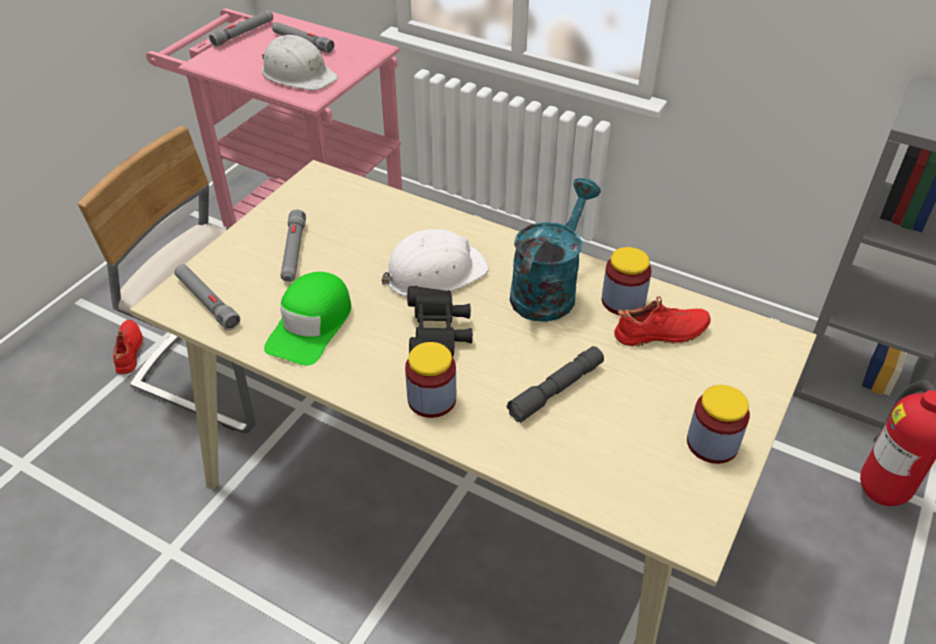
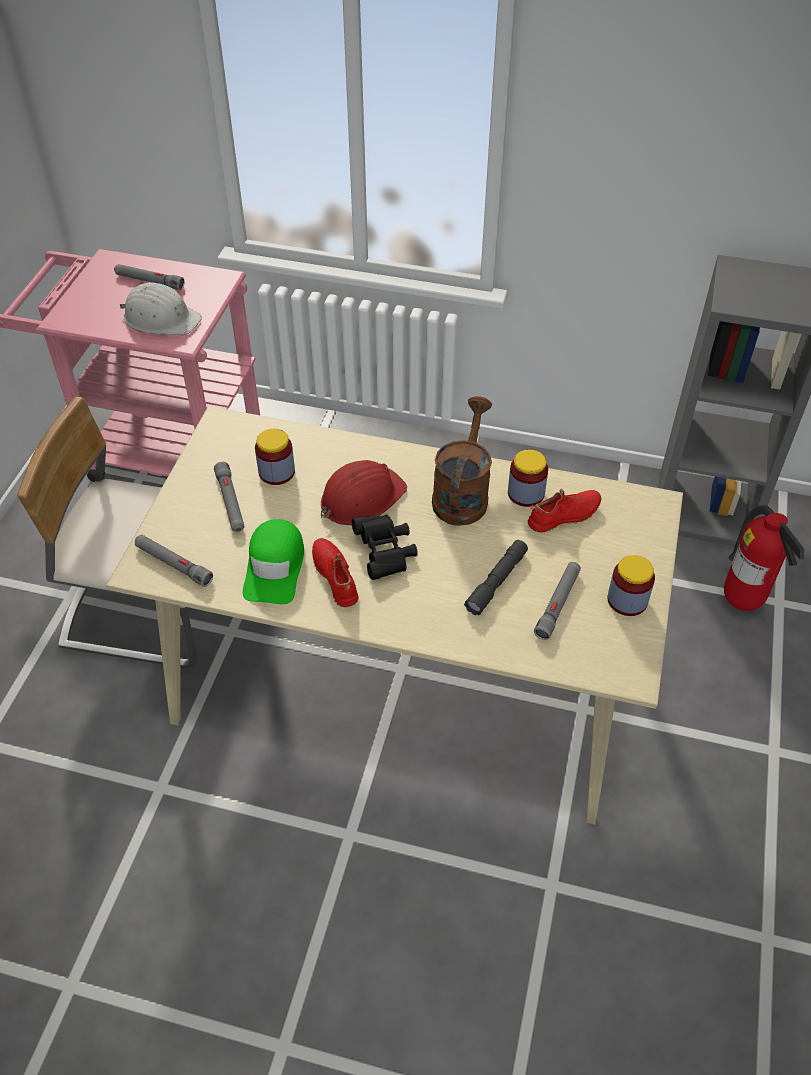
camera: 15 degrees left, 5 degrees up
(130, 351) = (42, 613): red shoe -> red shoe (337, 576)
(244, 33) = (86, 280): grey flashlight -> grey flashlight (558, 603)
(431, 399) = (400, 611): jar -> jar (276, 472)
(434, 273) = (361, 498): white hard hat -> red hard hat
(548, 289) = (462, 494): turquoise watering can -> brown watering can

